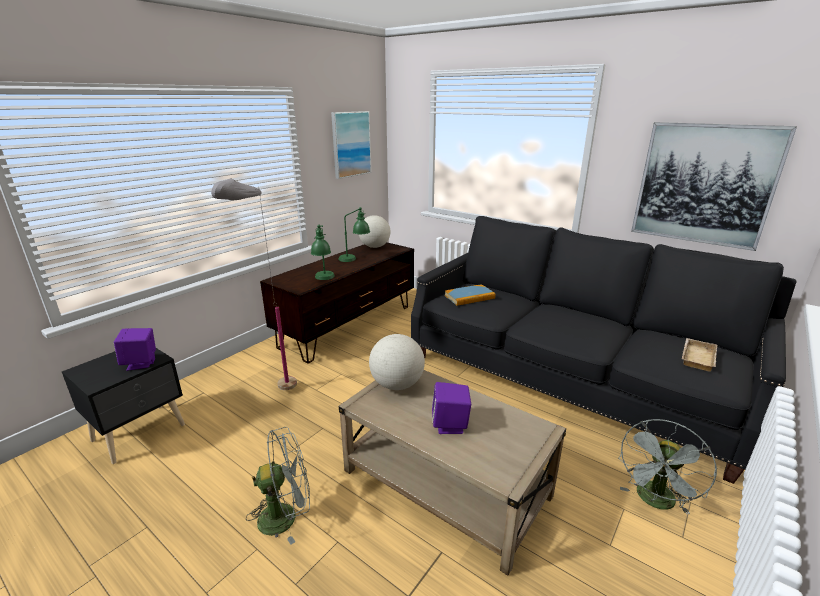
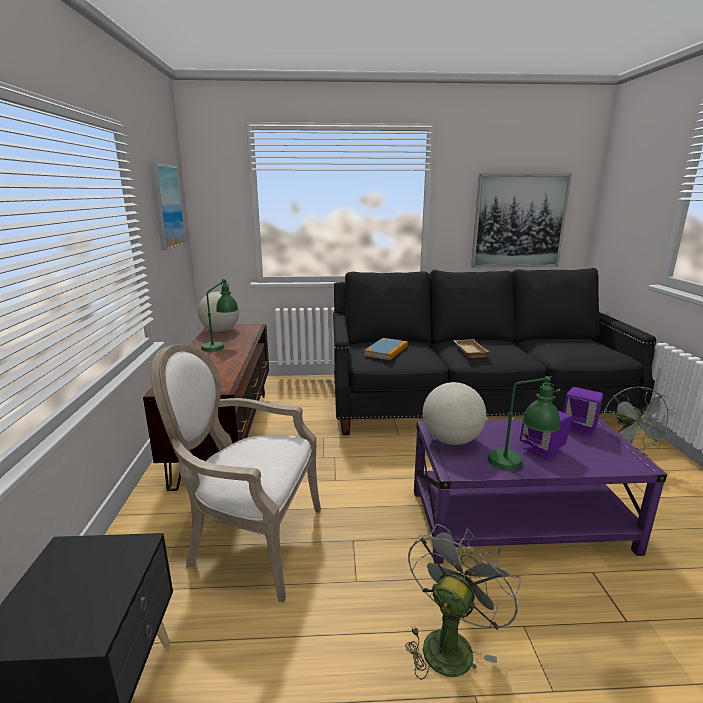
camera: 40 degrees left, 5 degrees down
(140, 363) = (116, 564): purple speaker -> purple speaker (579, 427)
(274, 397) = (250, 541): grey floor lamp -> armchair
(324, 279) = (229, 372): green table lamp -> green table lamp (519, 466)
(445, 483) = (518, 521): beige coffee table -> purple coffee table
(696, 357) = (584, 345): beige tray -> beige tray (468, 351)

